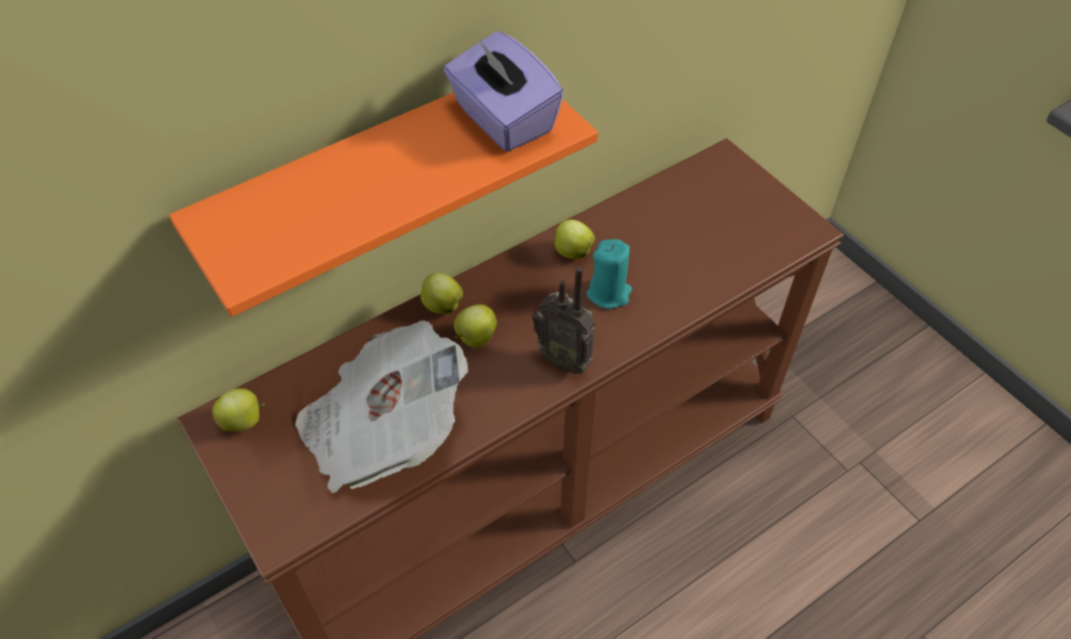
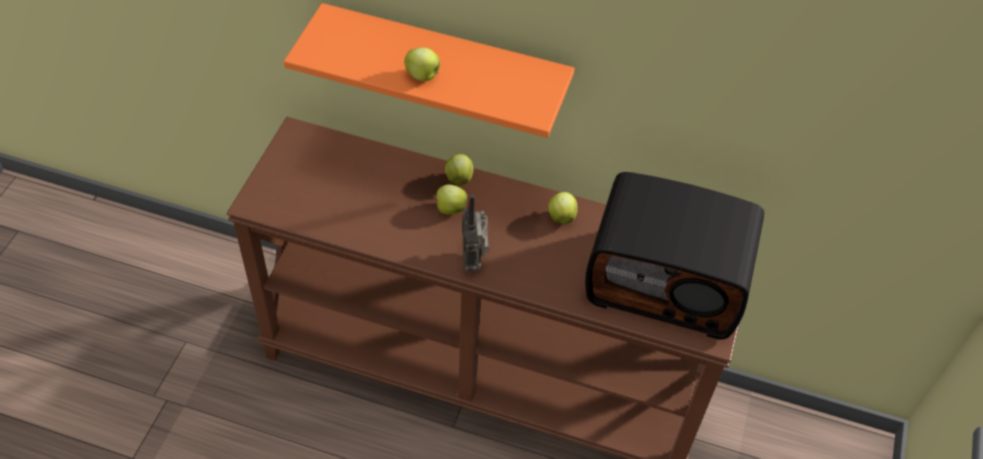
camera: 50 degrees right, 0 degrees up
(244, 421) = (307, 144): apple -> apple (423, 76)
(383, 429) = (351, 205): newspaper -> none
(502, 120) = (514, 85): purple tissue box -> none
(609, 293) = (545, 254): turquoise candle -> none
(717, 220) = (667, 280): none -> radio

